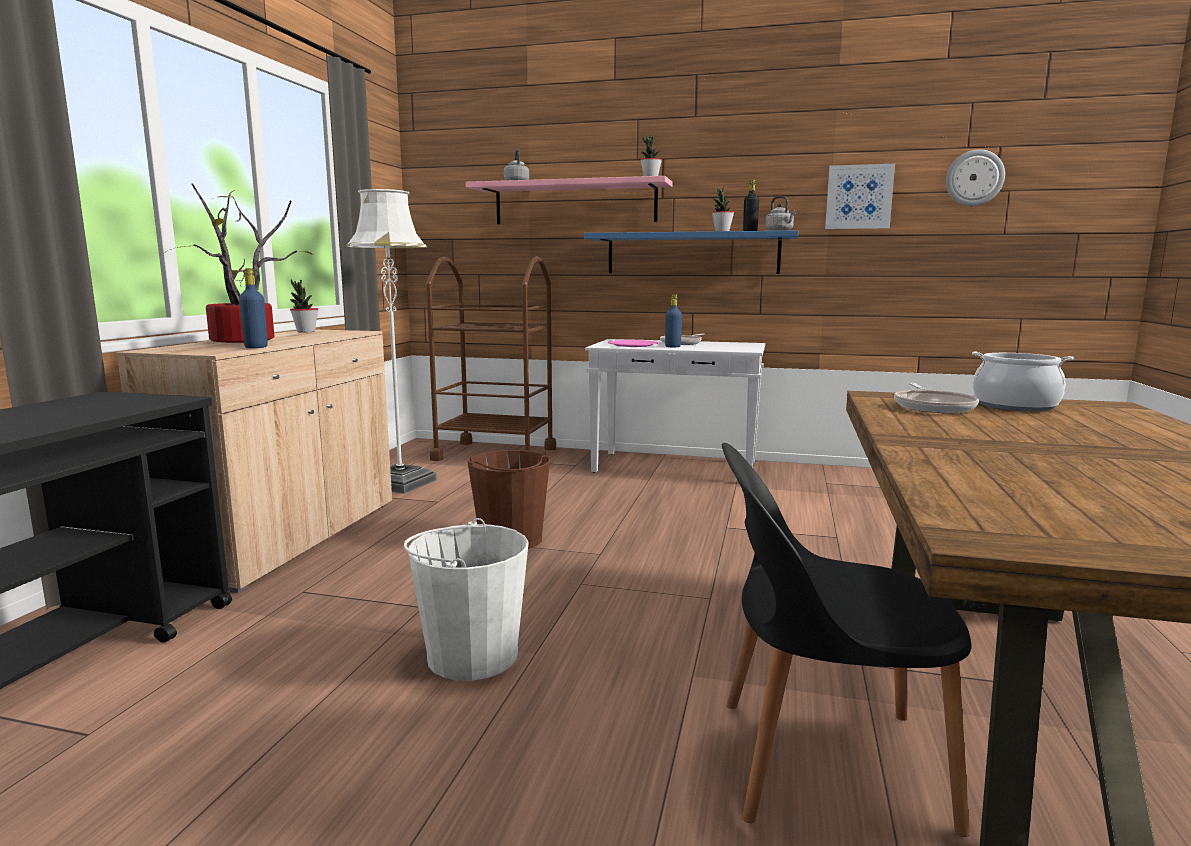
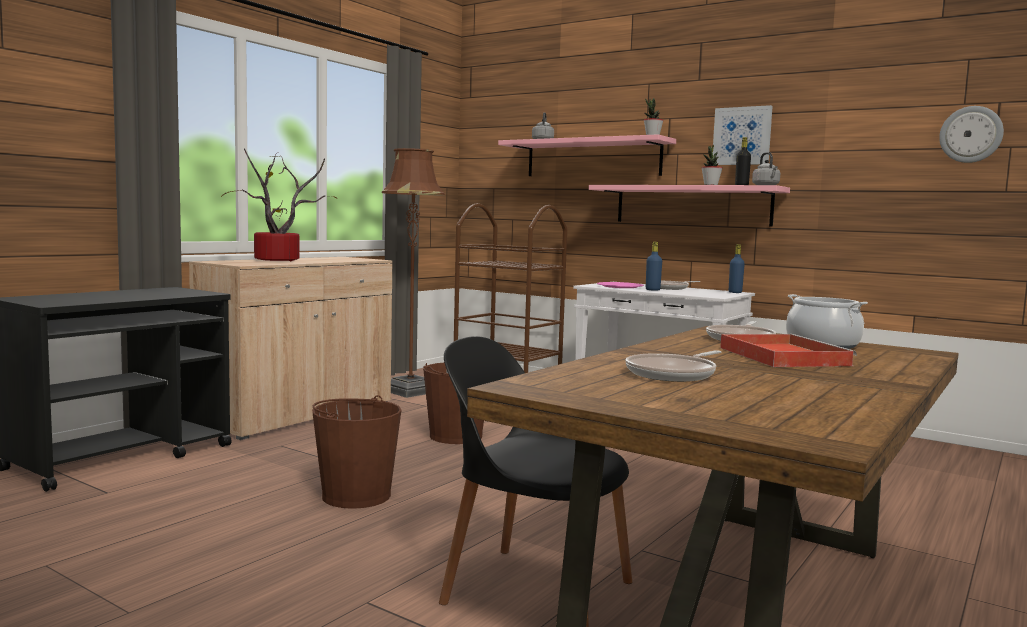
camera: 20 degrees right, 5 degrees down
(256, 347) = (276, 263): blue bottle -> blue bottle (735, 292)
(305, 331) = (336, 257): potted plant -> none
(401, 483) = (410, 390): white floor lamp -> brown floor lamp
(471, 655) = (356, 495): white bucket -> brown bucket
(692, 253) = (692, 205): blue shelf -> pink shelf
(859, 197) = (851, 153): picture -> picture (742, 136)
(1037, 428) = (781, 356): none -> red tray
(1046, 476) = (674, 374): none -> frying pan

